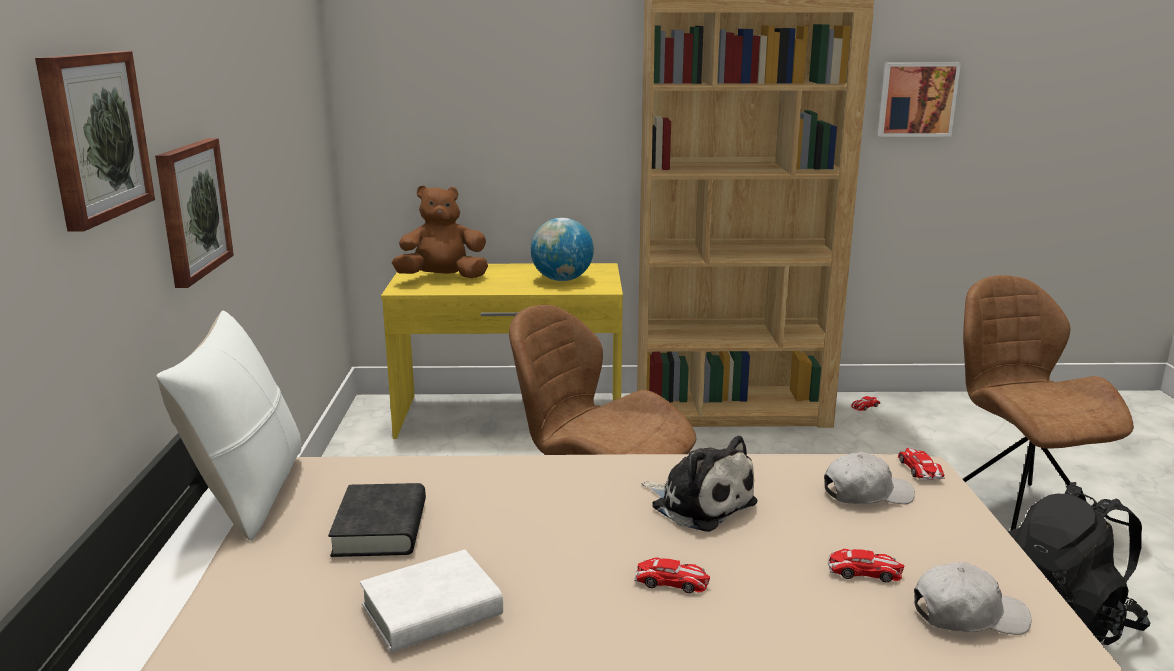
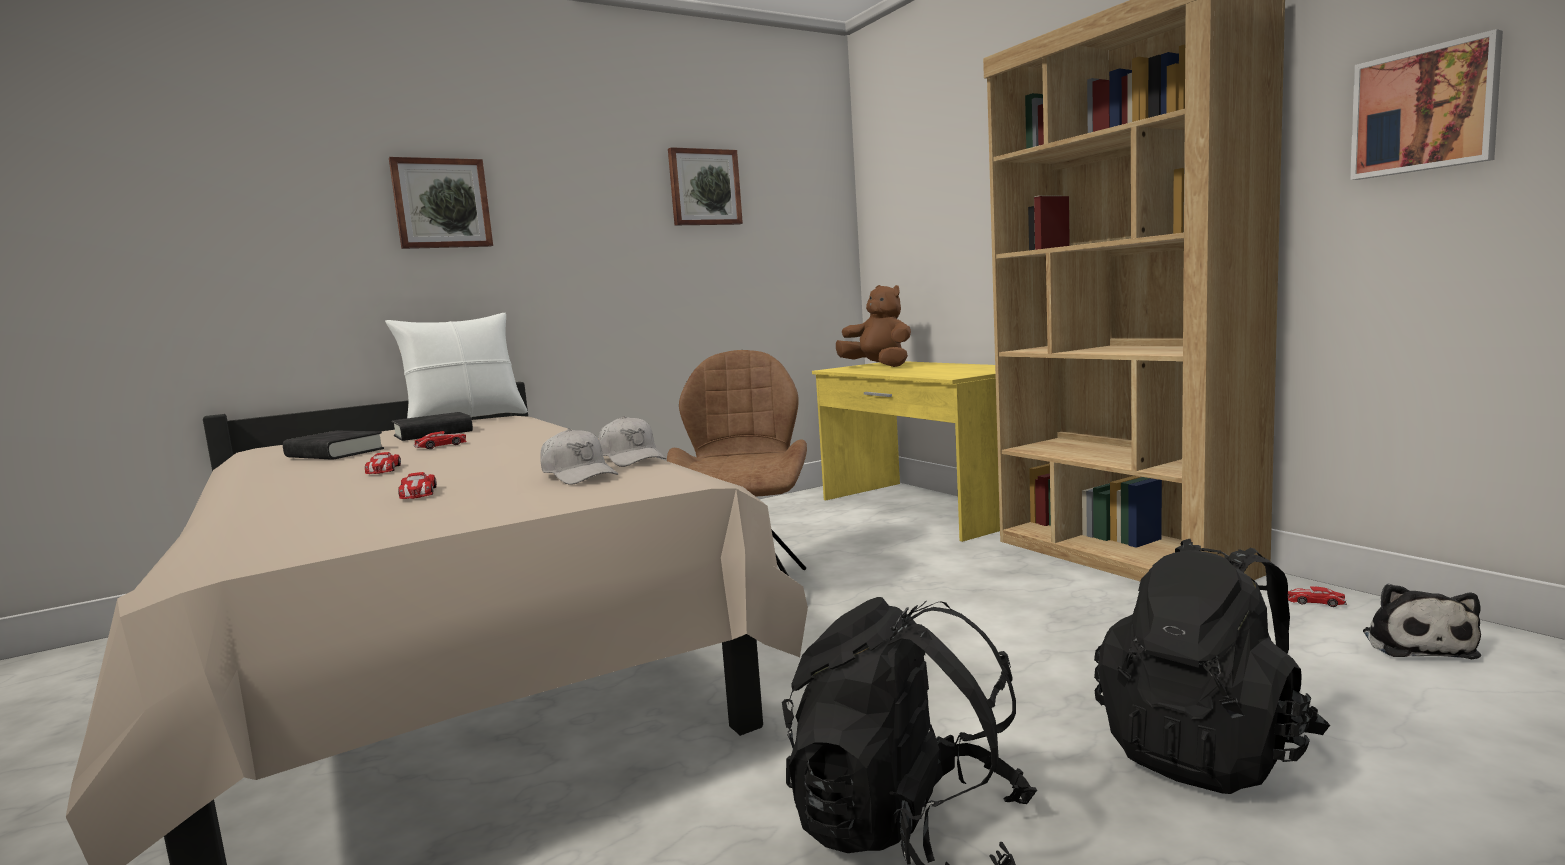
camera: 60 degrees right, 10 degrees down
(191, 209) = (561, 264): picture -> picture (704, 187)
(432, 610) = (334, 453): white book -> black book
(562, 280) = (948, 371): globe -> none
(699, 503) = (516, 455): plush toy -> plush toy (1417, 644)
(919, 469) = (661, 477): toy car -> toy car (441, 446)
(968, 615) = (348, 520): white cap -> white cap (632, 458)
(1015, 513) = (1206, 751): brown chair -> black backpack

